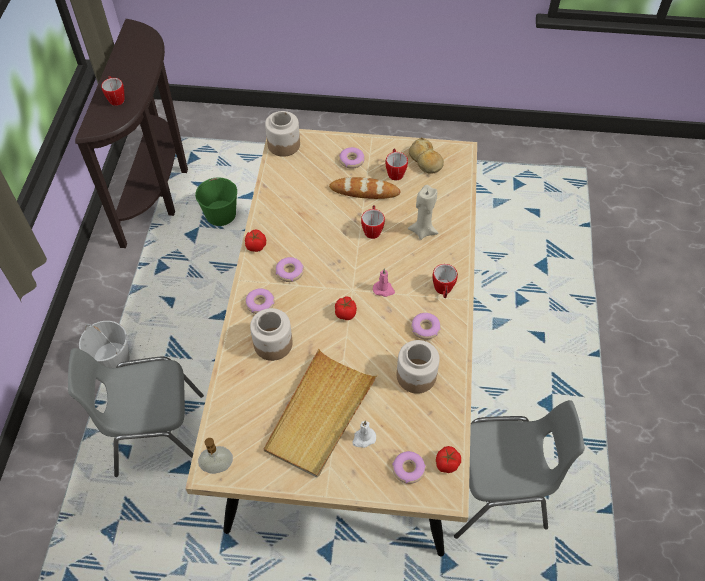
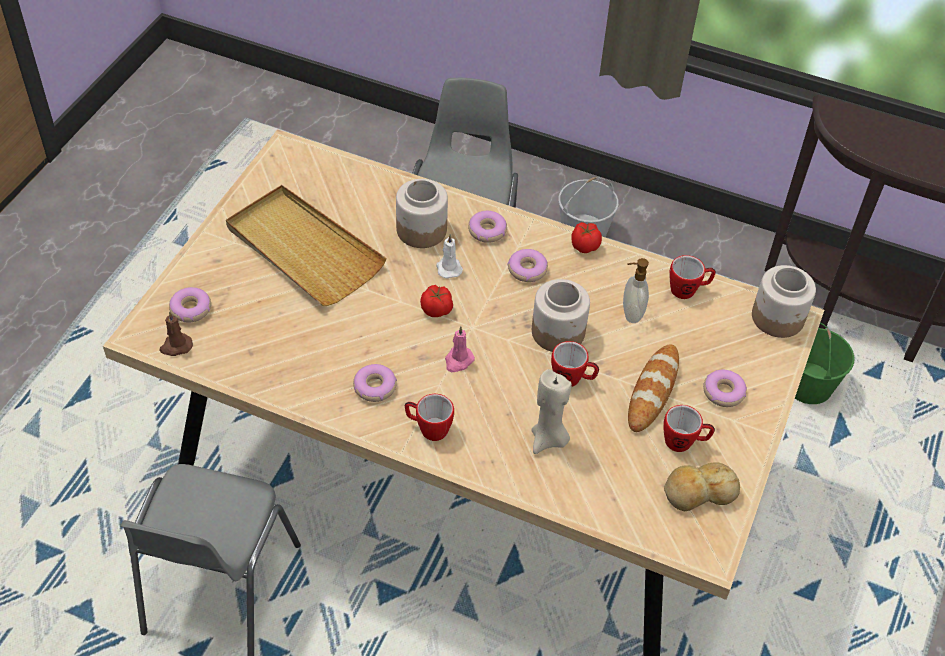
camera: 105 degrees right, 5 degrees down
(116, 98) = (895, 140): mug -> mug (688, 290)
(218, 468) = (285, 155): soap dispenser -> soap dispenser (631, 313)
(363, 438) = (252, 280): white candle -> white candle (448, 268)
(415, 375) = (308, 354): jar -> jar (558, 331)
(446, 464) = (176, 346): tomato -> brown candle

